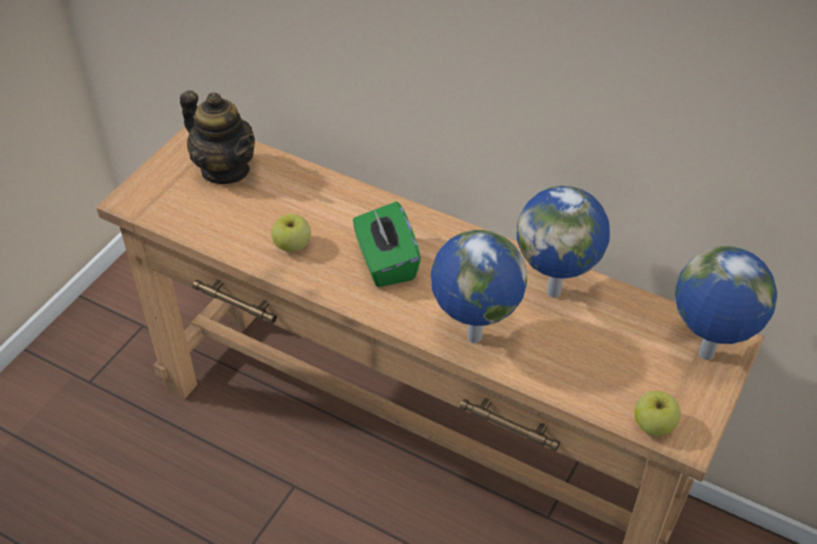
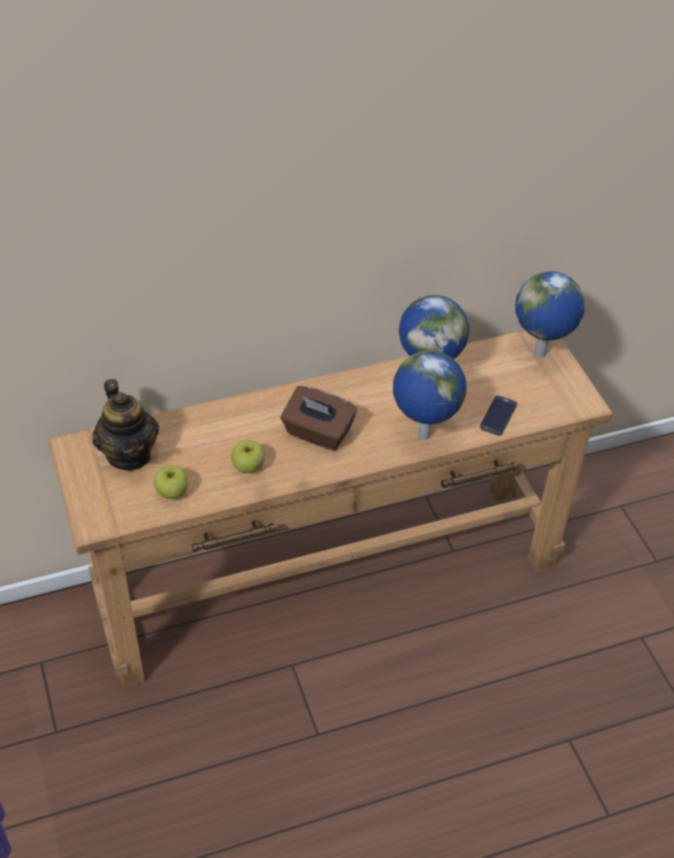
camera: 50 degrees left, 0 degrees up
(225, 169) = (129, 455): teapot -> teapot turned 75 degrees clockwise
(386, 262) = (317, 433): green tissue box -> brown tissue box
(573, 376) = (498, 416): none -> phone
(654, 425) = (564, 409): apple -> apple (172, 492)

